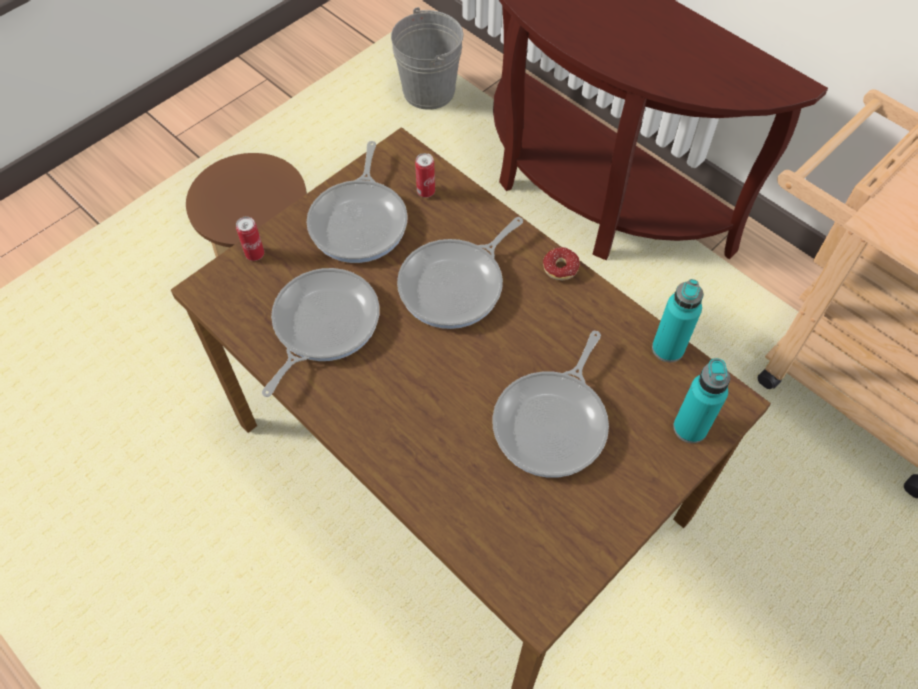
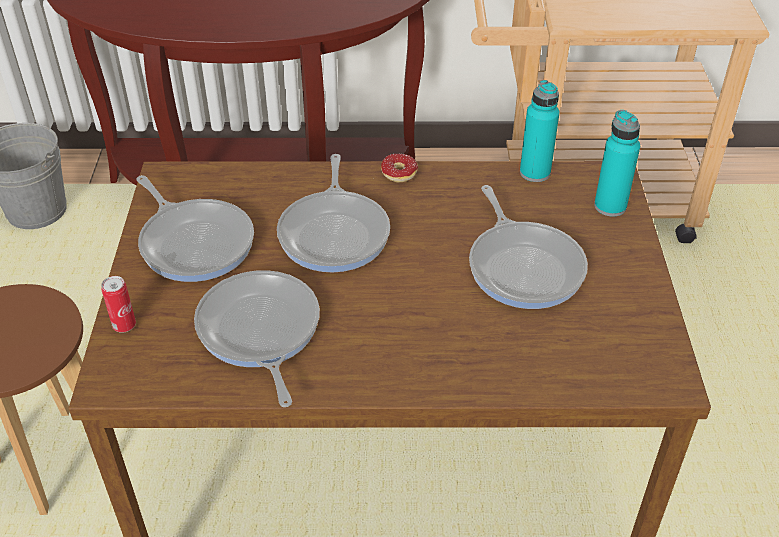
camera: 45 degrees left, 15 degrees down
(426, 192) = (226, 190): can -> none

